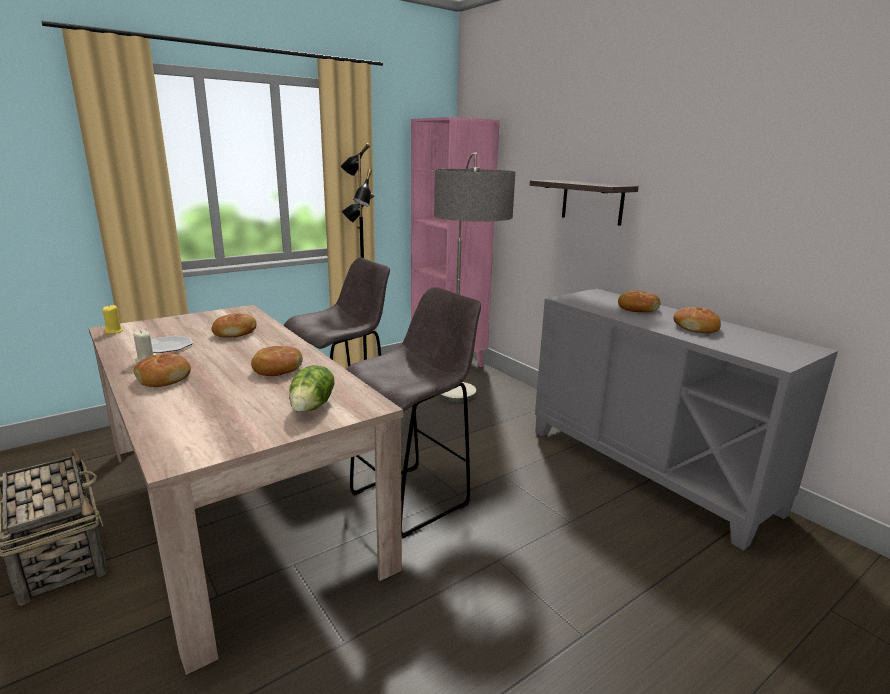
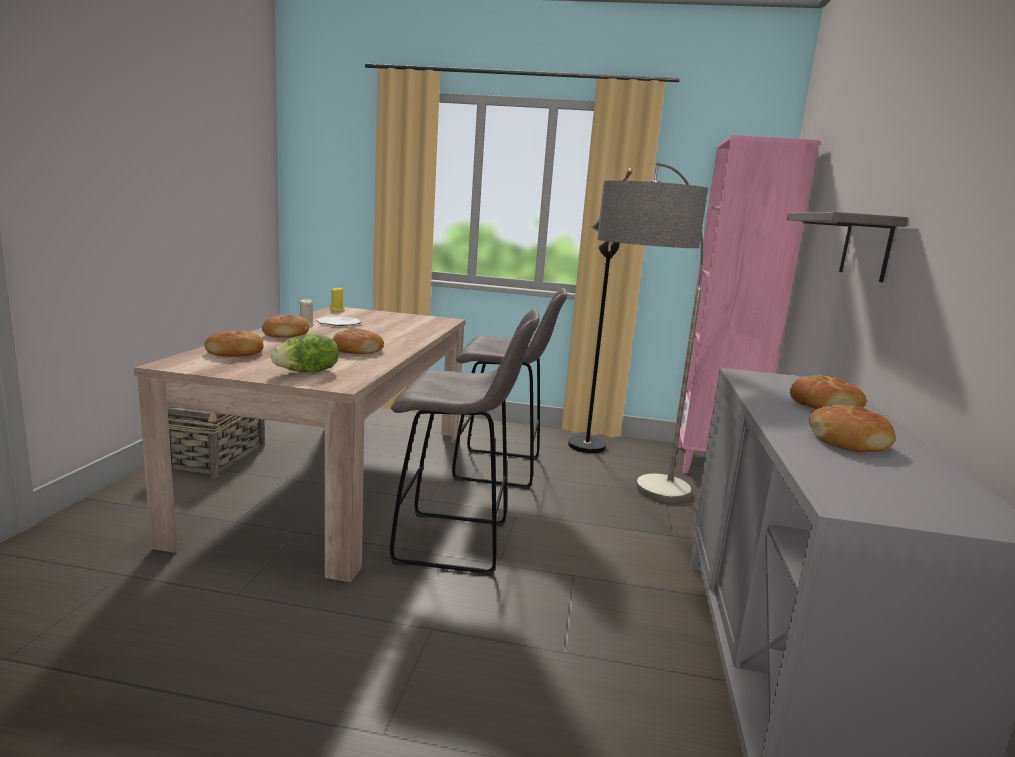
camera: 45 degrees right, 5 degrees down
(235, 332) = (399, 328): bread -> bread (235, 353)

